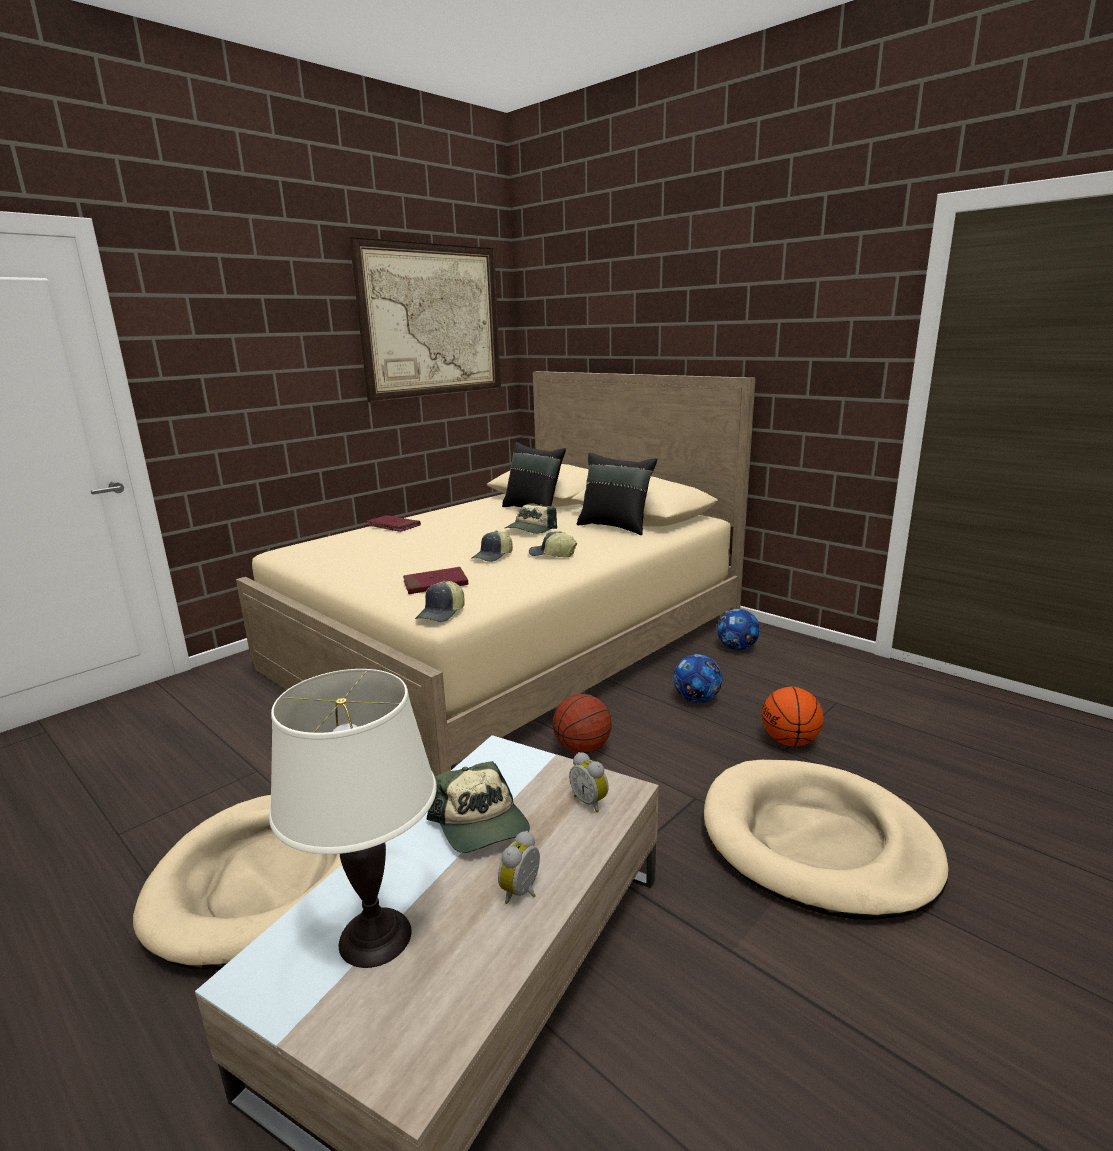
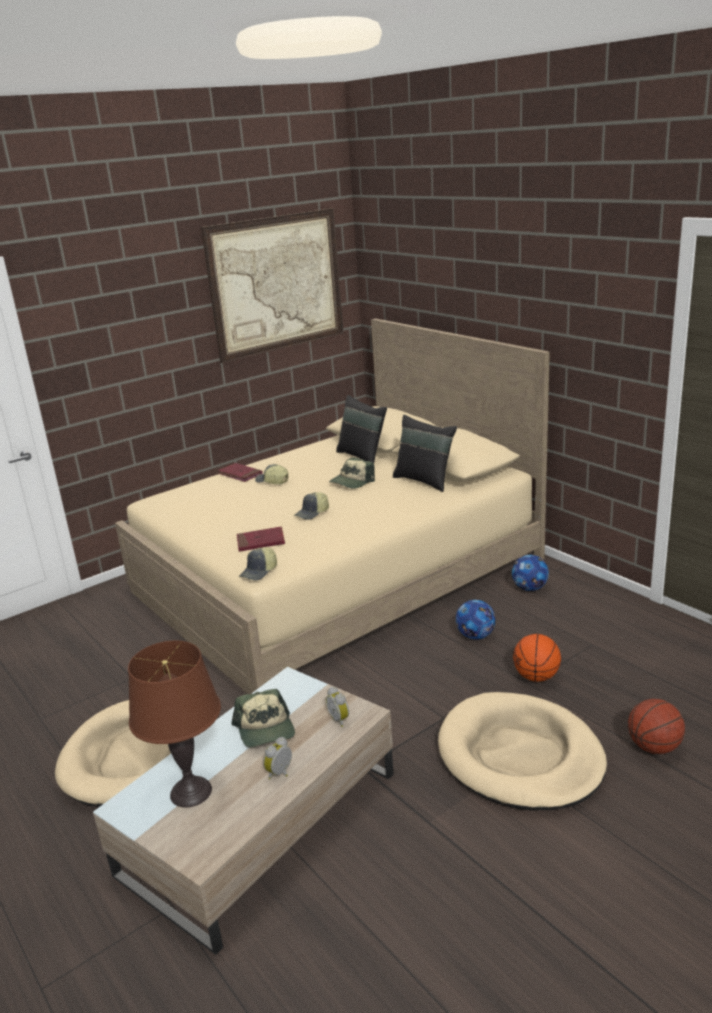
camera: 10 degrees right, 5 degrees up
(375, 938) = (191, 792): white table lamp -> brown table lamp
(552, 555) = (360, 513): cap -> cap (272, 481)
(582, 748) = (371, 674): basketball -> basketball (654, 747)

